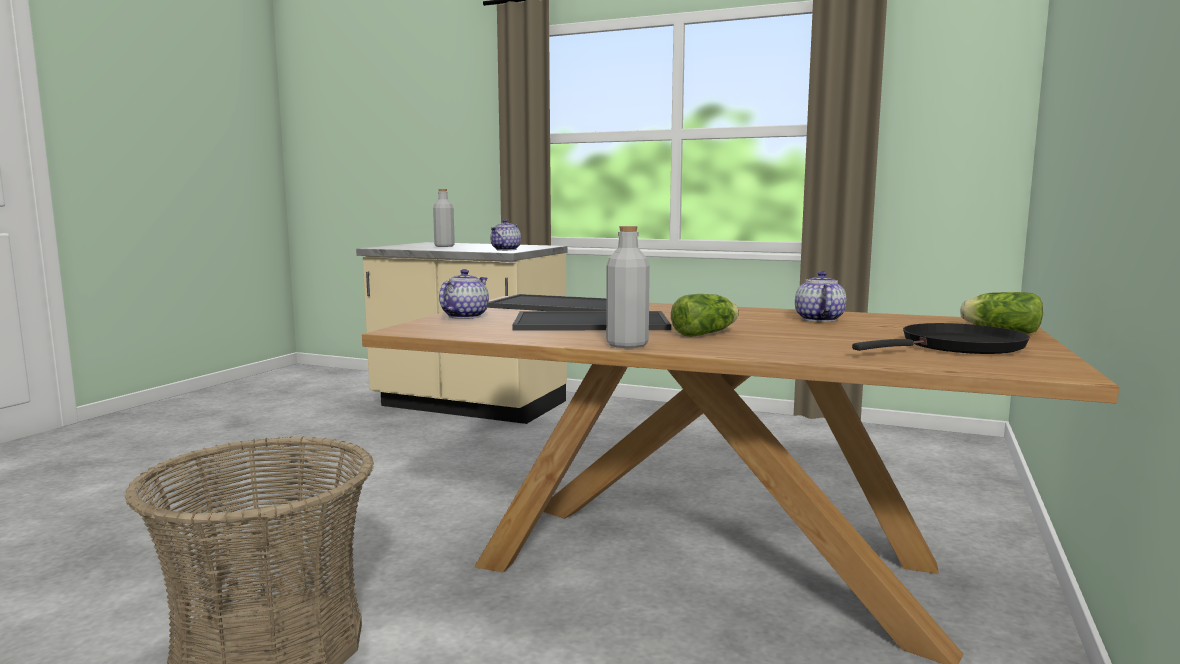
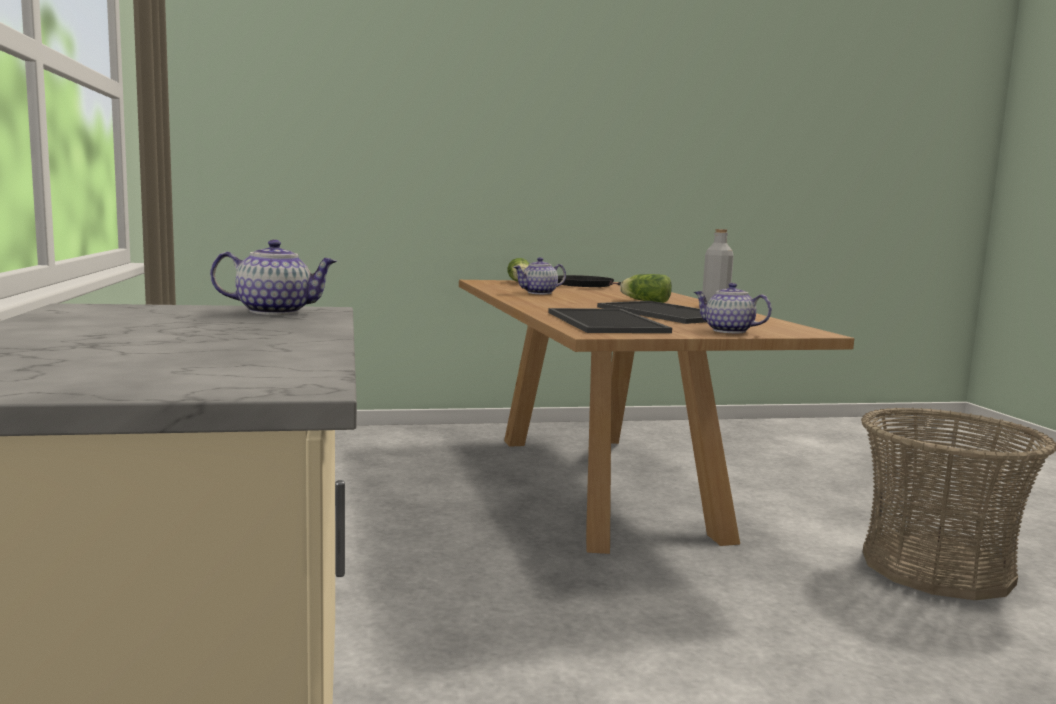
camera: 125 degrees left, 0 degrees up
(444, 246) = (164, 348): grey bottle -> none
(464, 316) = (728, 331): teapot -> teapot turned 45 degrees clockwise

